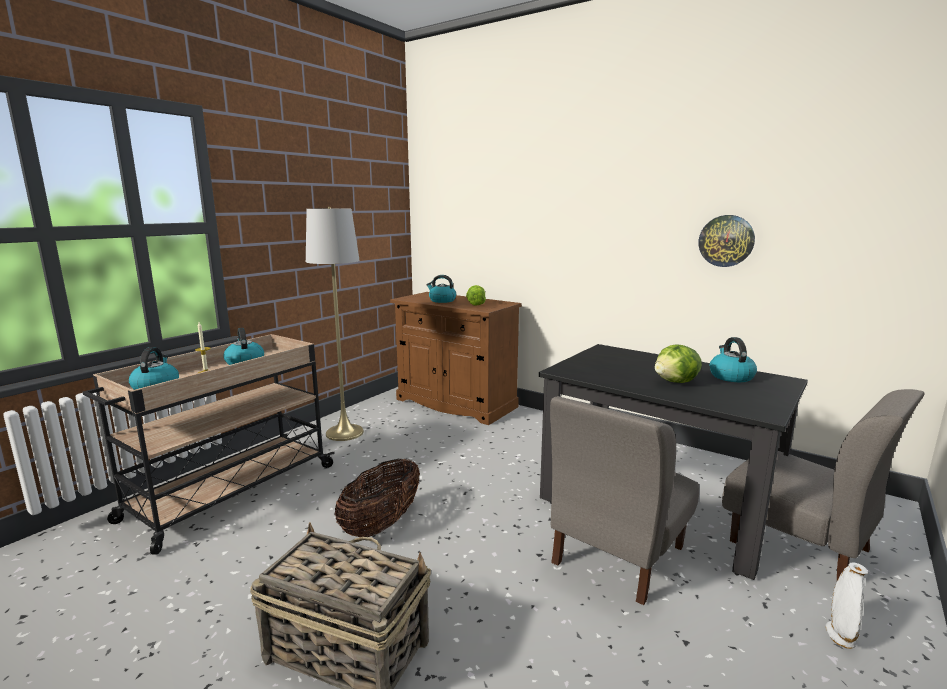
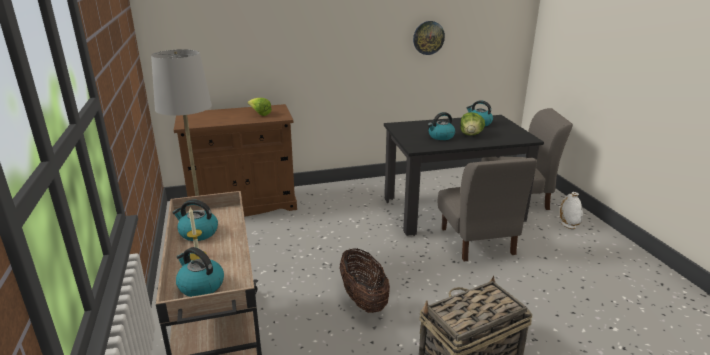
camera: 50 degrees left, 10 degrees up
(442, 300) = (223, 118): kettle -> kettle (440, 136)

